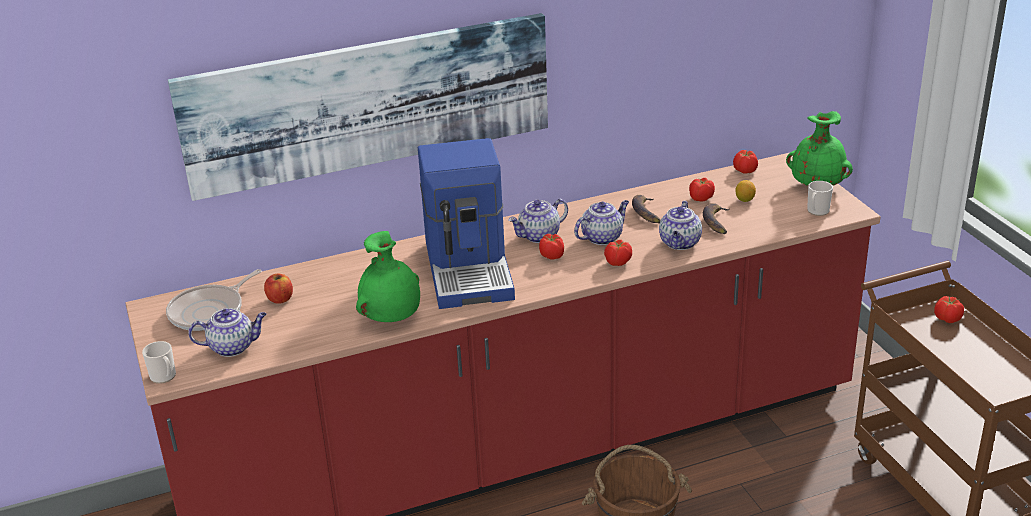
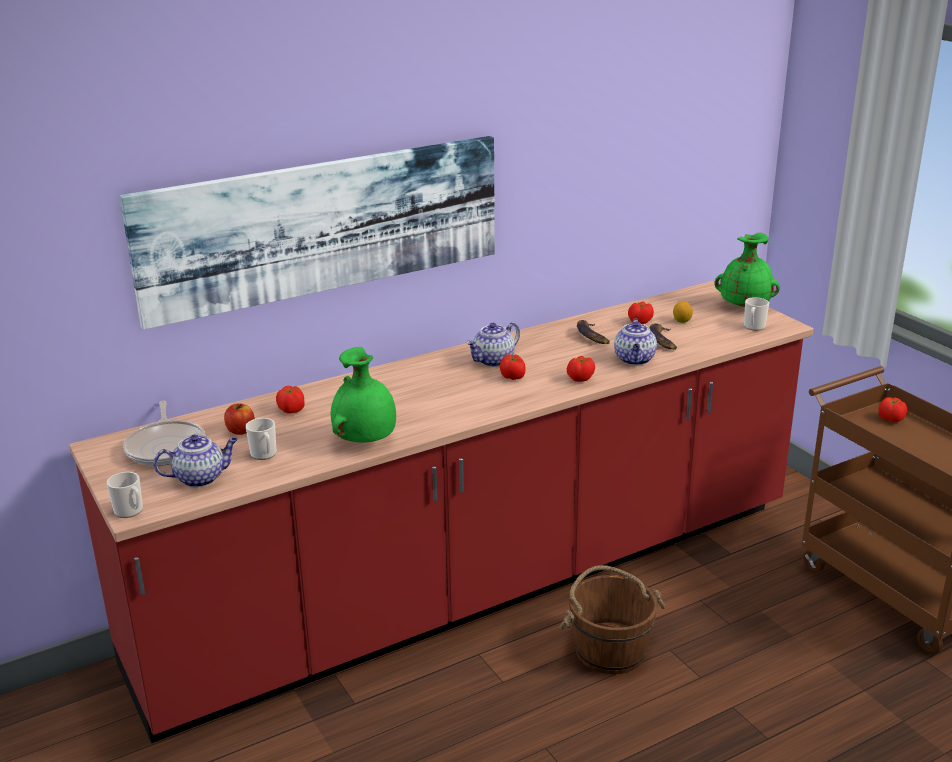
camera: 10 degrees left, 5 degrees down
(210, 312) = (166, 447): frying pan -> frying pan turned 45 degrees counterclockwise
(295, 327) = (264, 455): none -> mug
(470, 269) = (433, 392): coffee machine -> none
(602, 237) = (557, 359): teapot -> none
(744, 171) = (672, 298): tomato -> tomato (291, 410)

